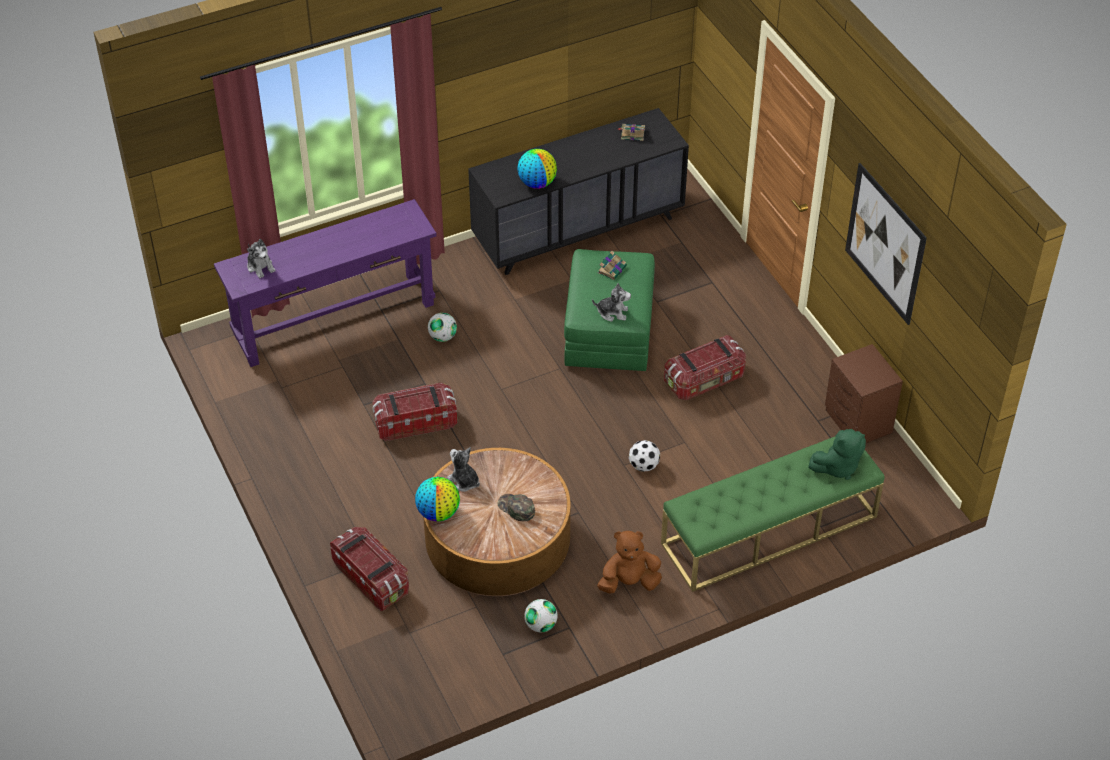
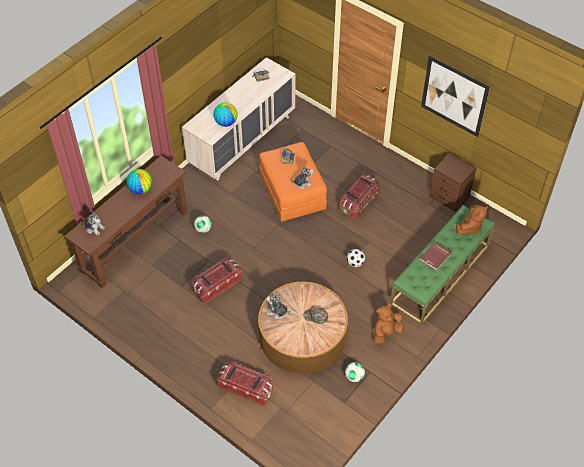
camera: 25 degrees left, 5 degrees up
(334, 319) = (135, 241): purple console table -> brown console table
(438, 512) = (274, 336): globe -> globe (140, 189)
(578, 230) = (242, 140): black dresser -> beige dresser
(608, 330) = (292, 192): green ottoman -> orange ottoman
(753, 490) = (436, 257): none -> red book
(837, 466) = (470, 227): green plush toy -> brown plush toy

